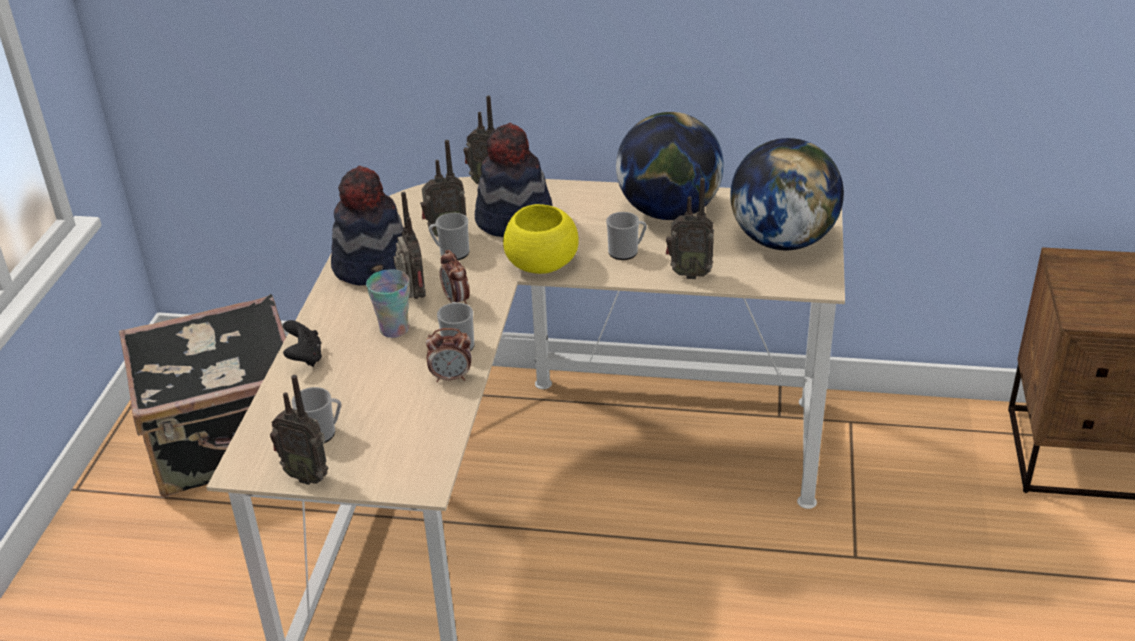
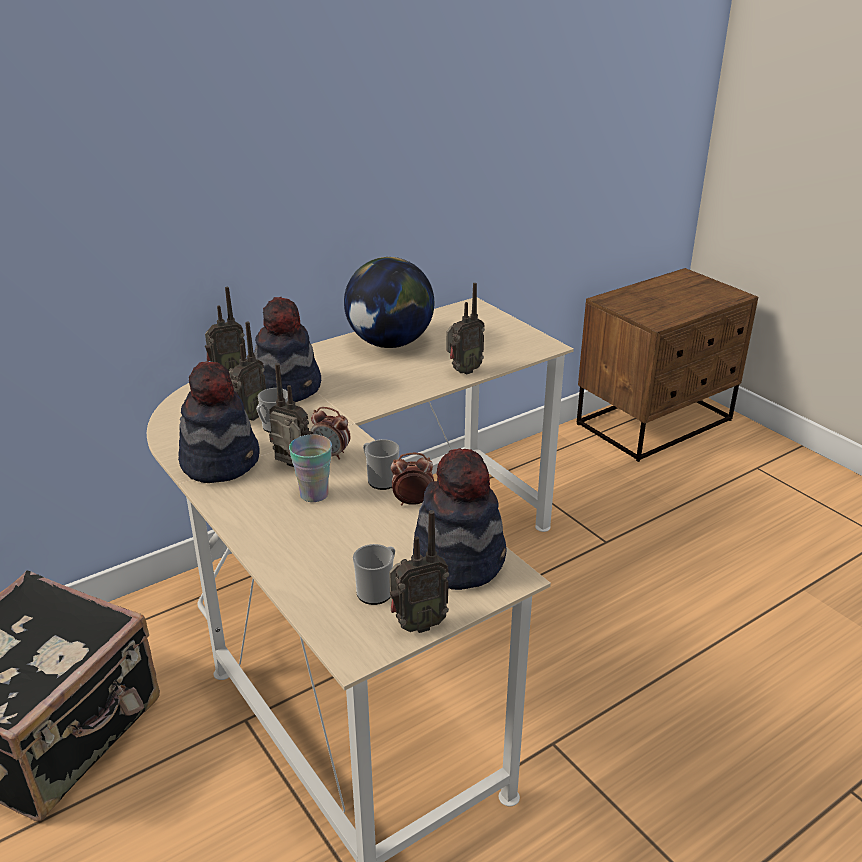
camera: 45 degrees left, 5 degrees down
(305, 358) = (271, 549): black game controller -> none
(410, 445) = (459, 559): none -> hat
(451, 377) = (412, 502): alarm clock -> alarm clock turned 135 degrees counterclockwise
(540, 264) = (355, 406): yellow bowl -> none
(626, 252) = (402, 375): mug -> none
(782, 241) = (487, 332): globe -> none

